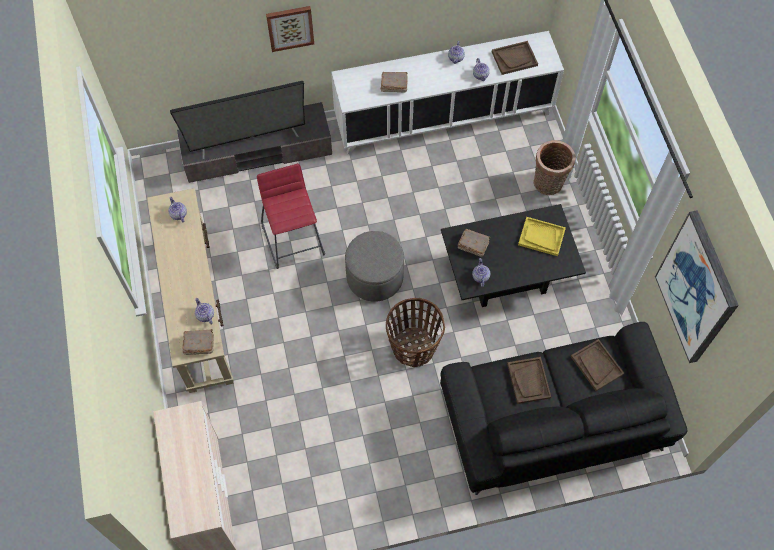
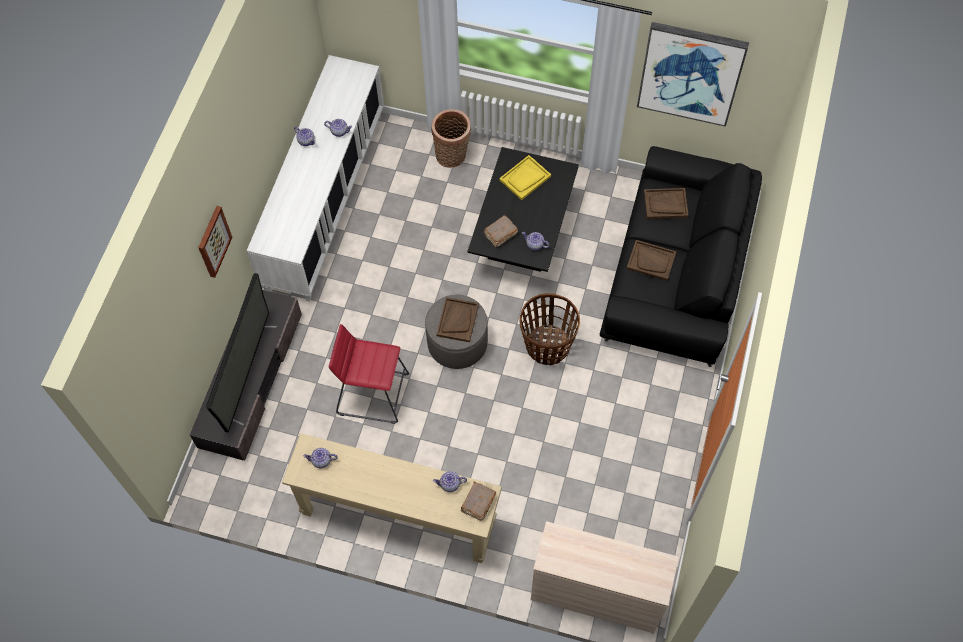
camera: 60 degrees left, 0 degrees up
(393, 85) = (300, 206): brown book -> none
(514, 58) = (340, 96): brown tray -> brown tray (457, 320)

